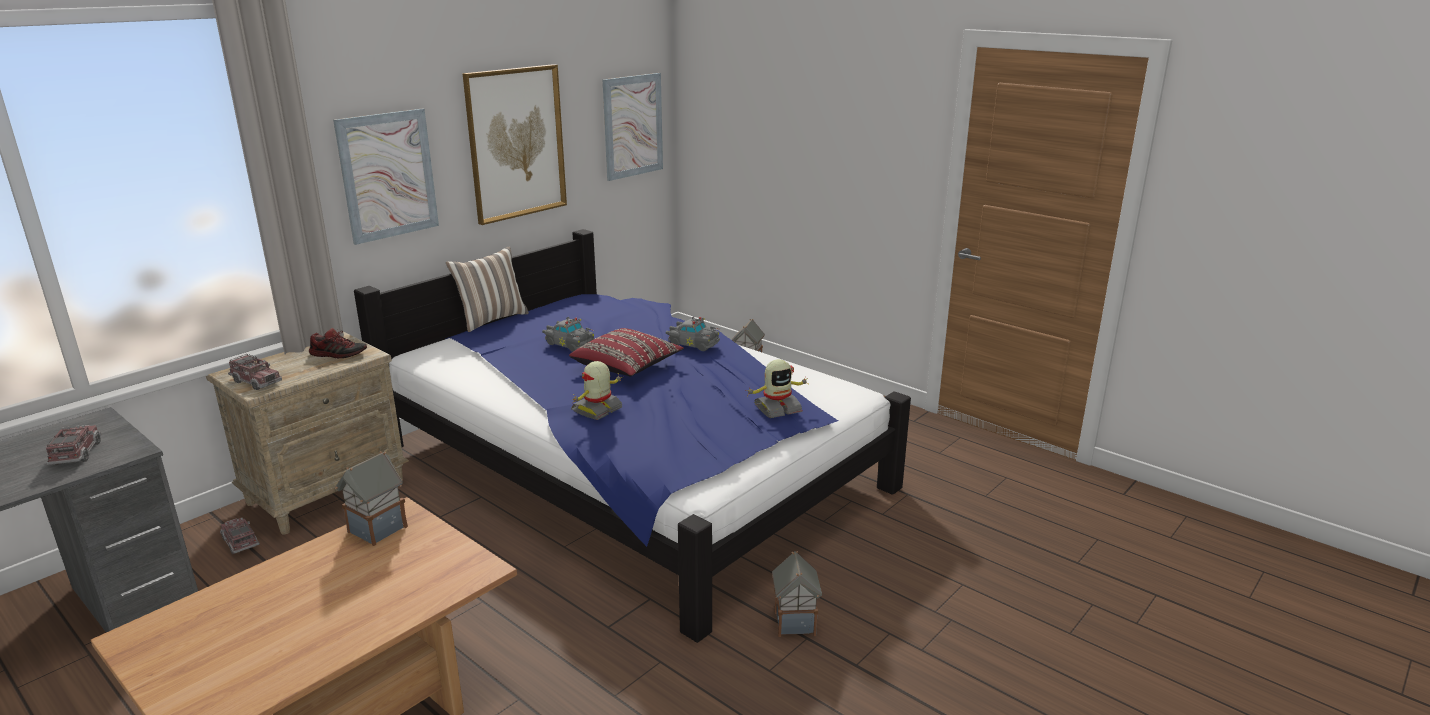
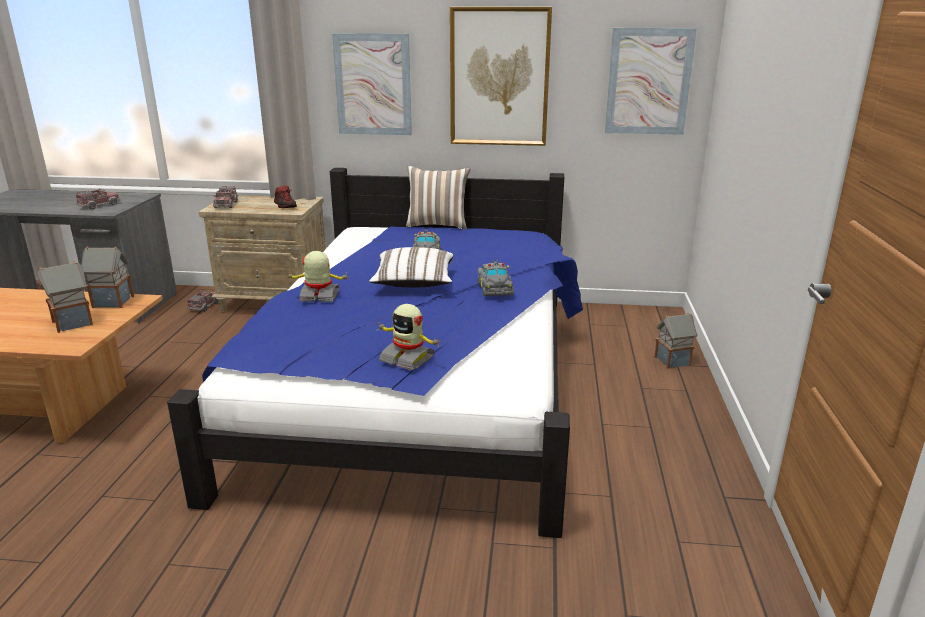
camera: 55 degrees right, 0 degrees up
(627, 368) = (414, 283): red pillow -> white pillow
(794, 622) = (249, 552): toy house -> toy house (73, 323)

